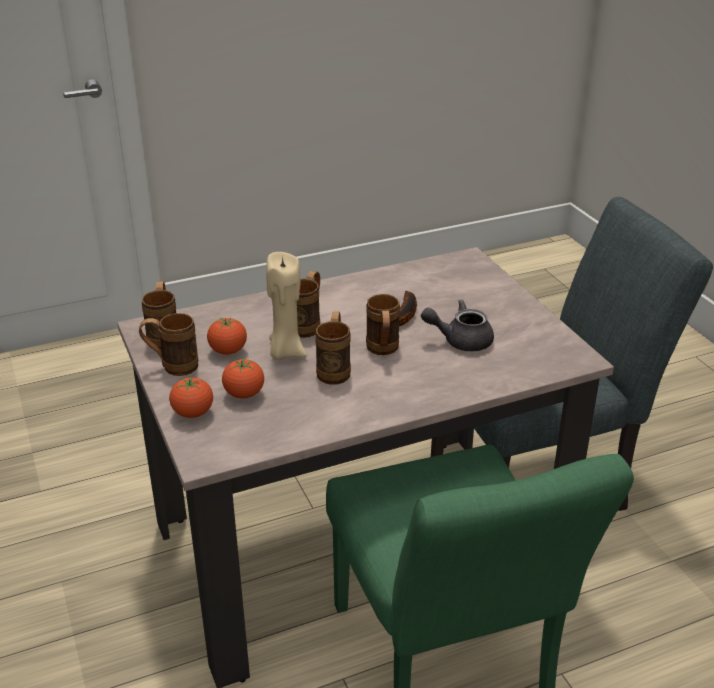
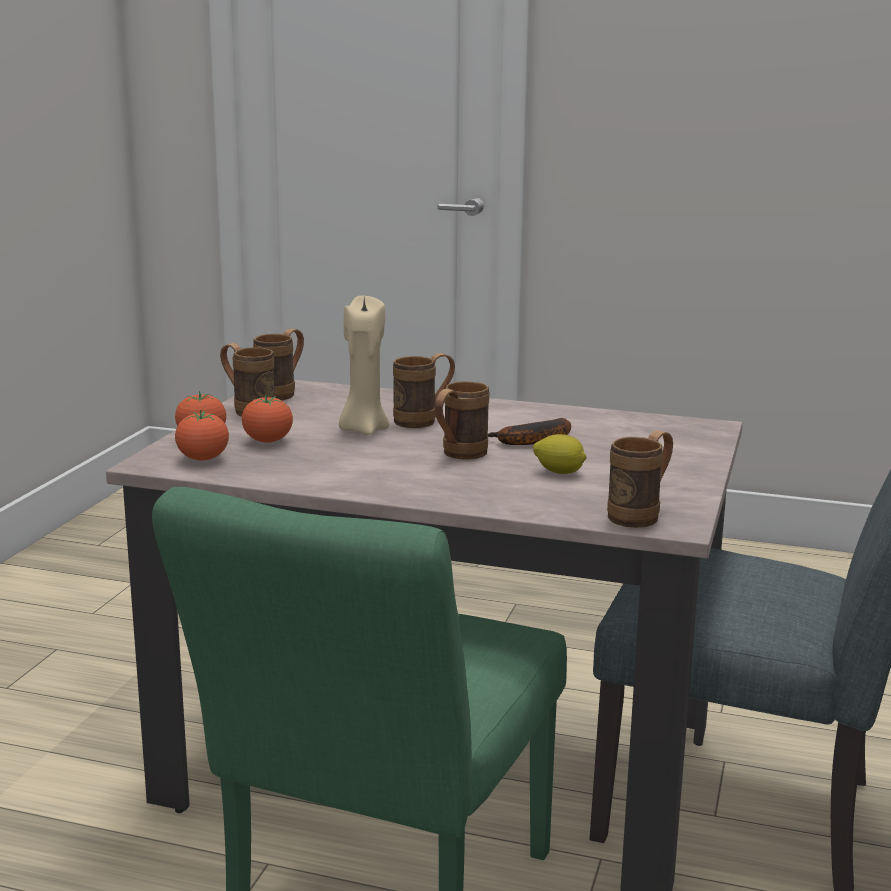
camera: 40 degrees right, 15 degrees down
(228, 351) = (314, 415): tomato -> tomato (203, 459)
(335, 369) = (383, 452): brown mug -> brown mug (641, 515)
(460, 340) = (559, 472): grey teapot -> lemon

